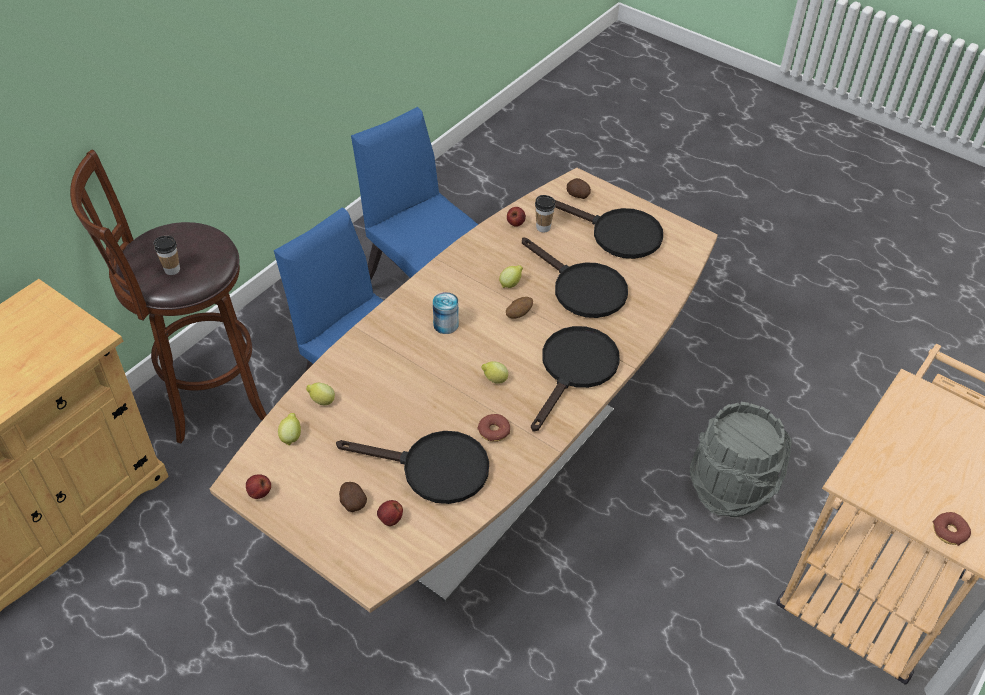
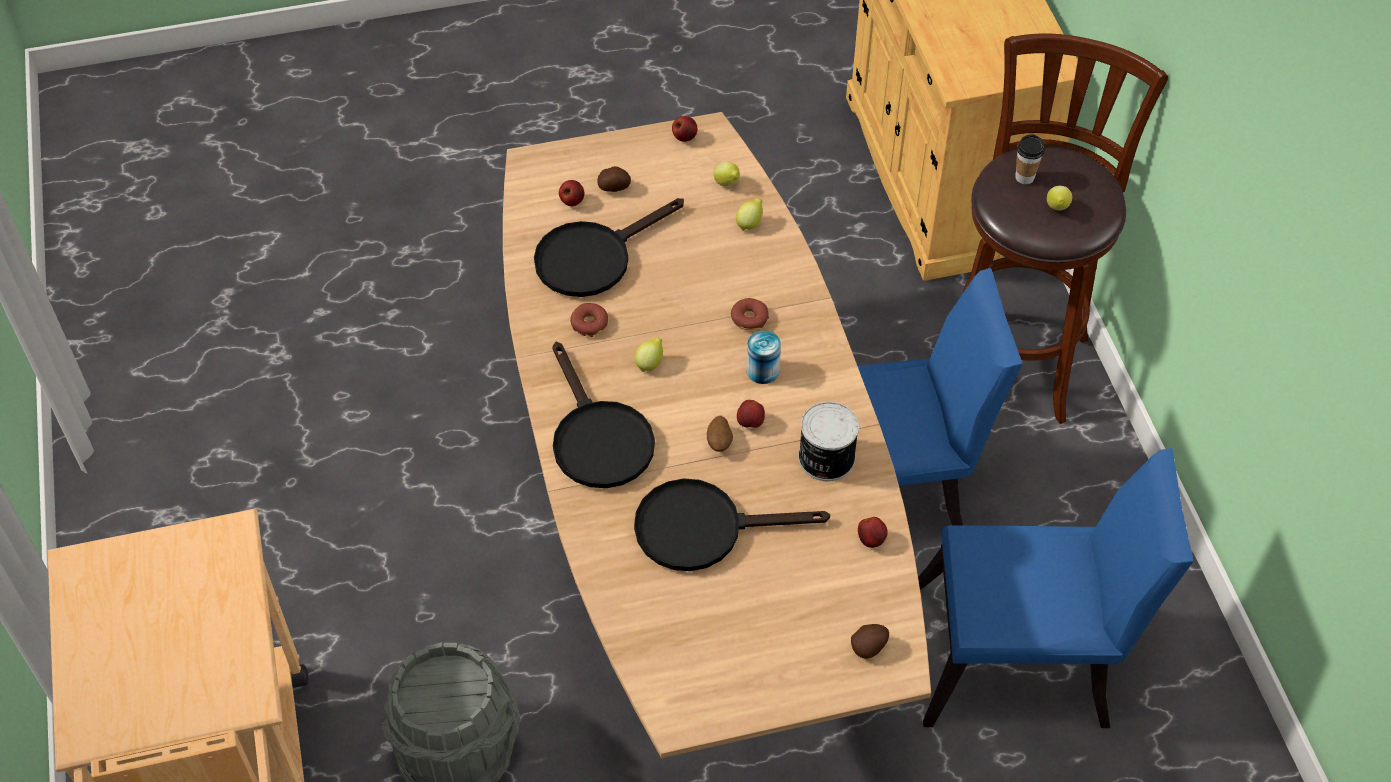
camera: 130 degrees right, 5 degrees up
(482, 266) = (825, 458): none -> can
(490, 308) = (750, 423): none -> apple
(511, 284) = (771, 466): lemon -> lemon (1057, 208)
(543, 227) = (840, 564): cup -> none
(617, 234) = (760, 635): black frying pan -> none
(949, 532) = (107, 560): donut -> donut (749, 318)

